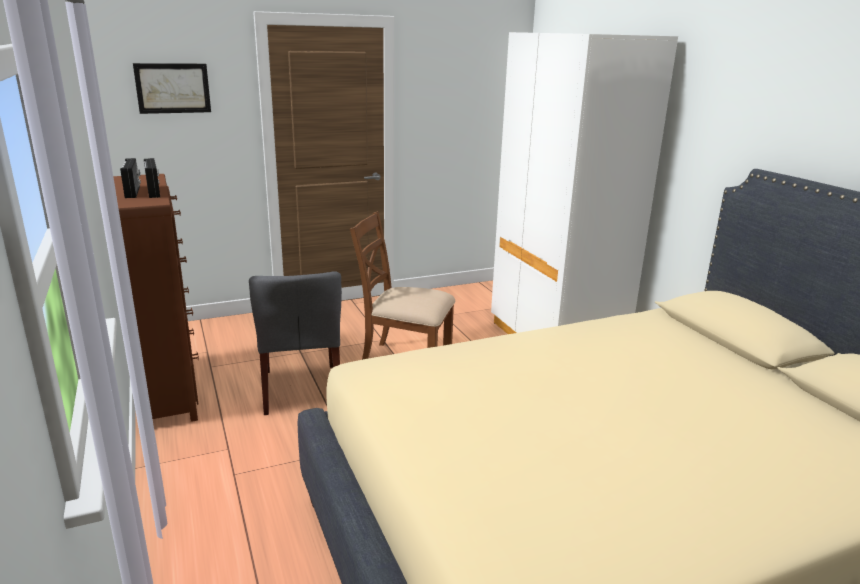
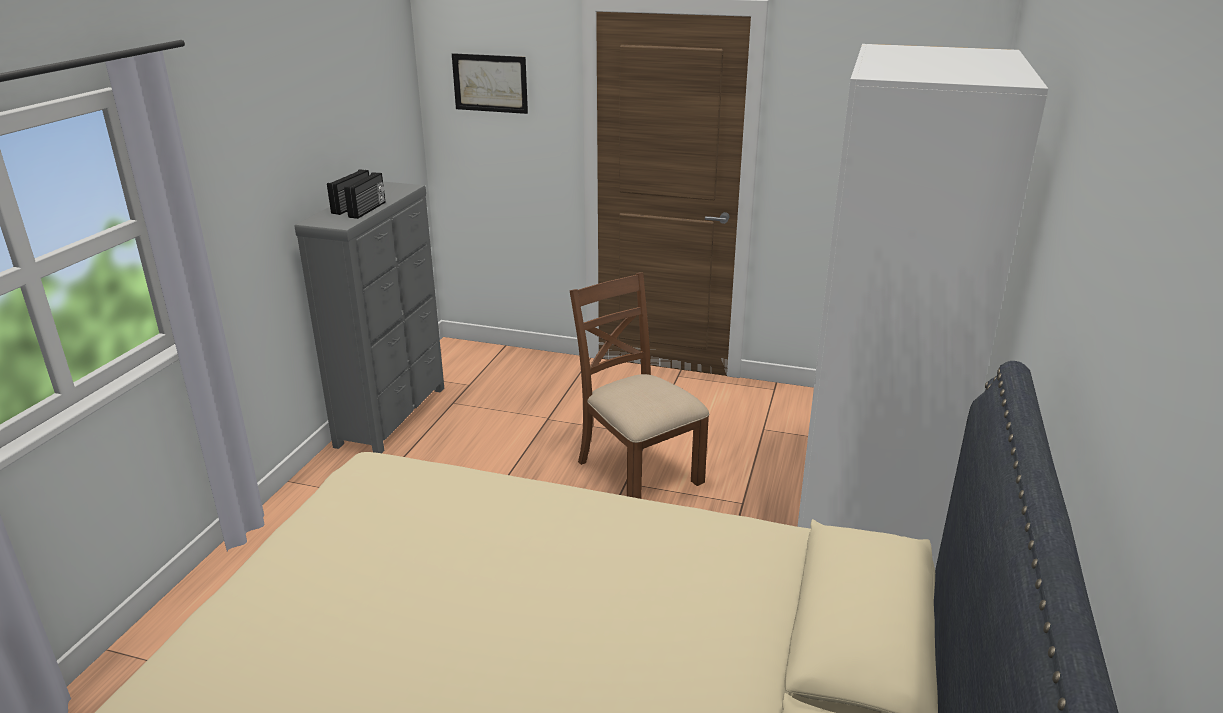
camera: 40 degrees right, 5 degrees up
(170, 391) = (393, 416): brown dresser -> grey dresser
(301, 389) = (498, 461): grey chair -> none

